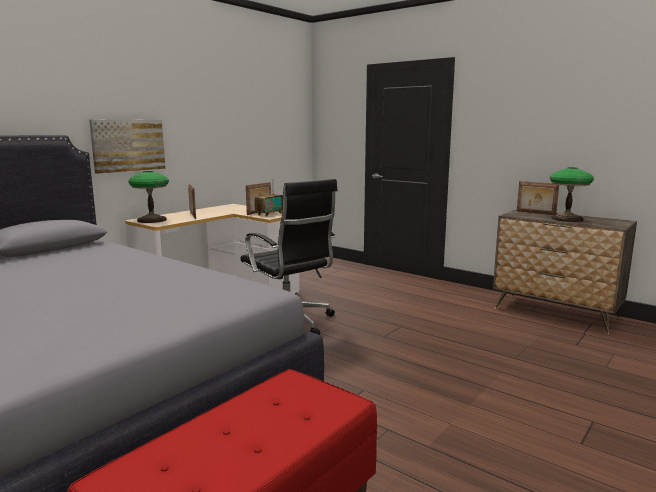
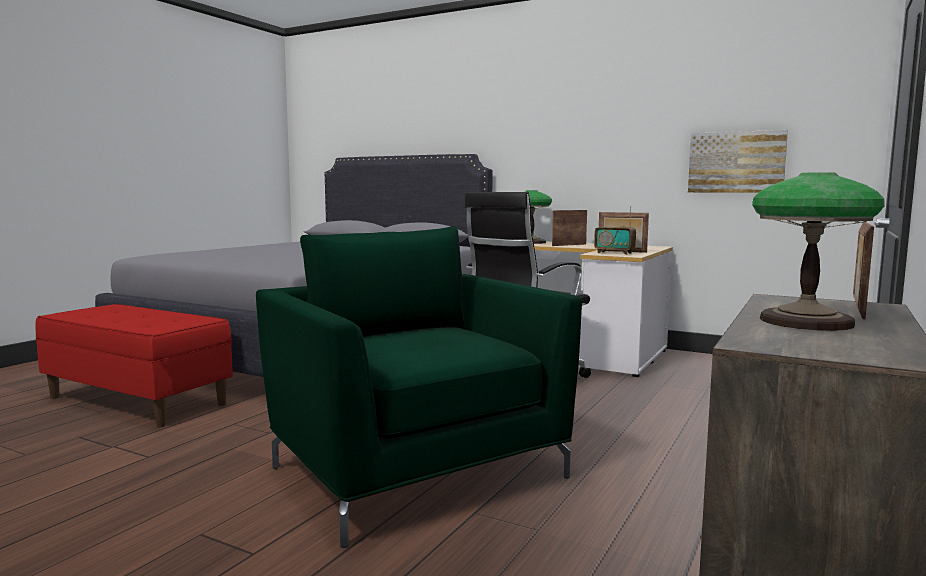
camera: 80 degrees right, 5 degrees down
(128, 145) = (538, 164): picture -> picture (736, 162)
(461, 369) = (417, 469): none -> green armchair

